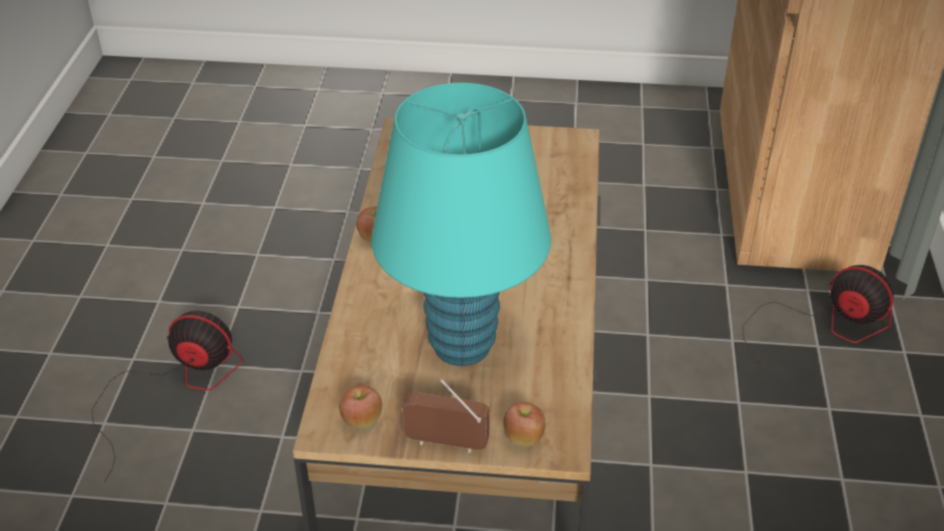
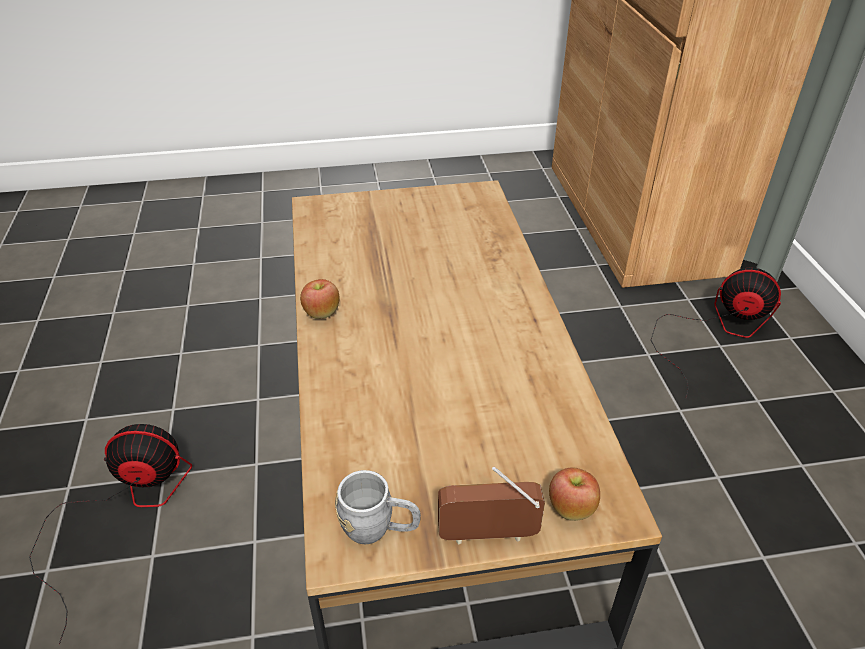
camera: 15 degrees left, 0 degrees up
(361, 421) = (379, 529): apple -> grey mug
(462, 345) = (457, 412): turquoise table lamp -> none

